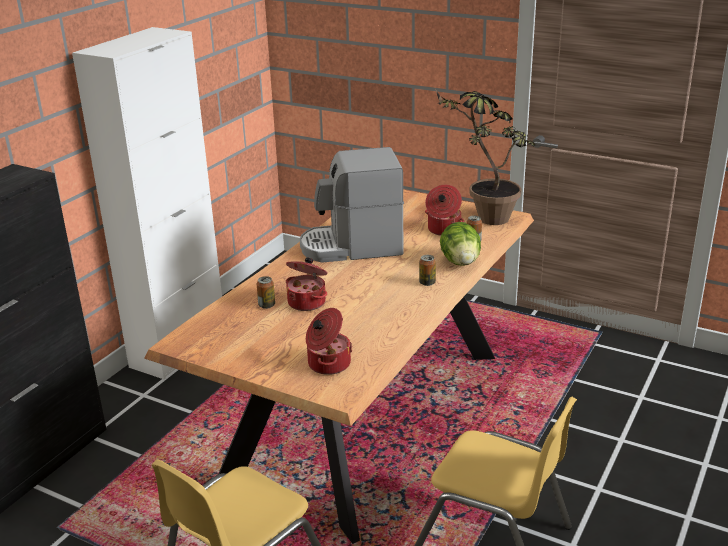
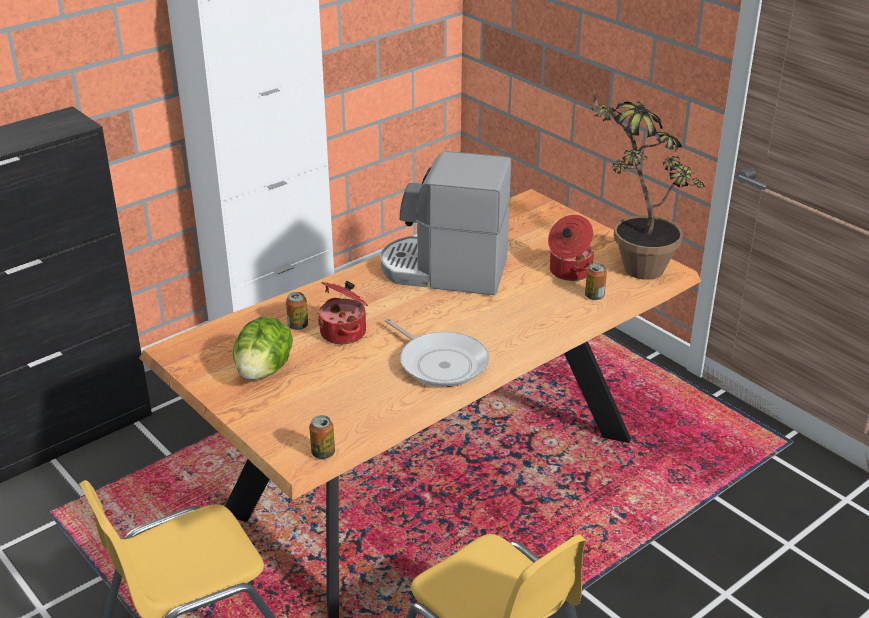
camera: 20 degrees right, 5 degrees up
(328, 364) = (312, 417): cooking pot -> none
(397, 306) = (440, 363): none -> frying pan
(427, 283) = (497, 340): can -> can (323, 453)
(460, 262) = (557, 321): lettuce -> lettuce (264, 371)

